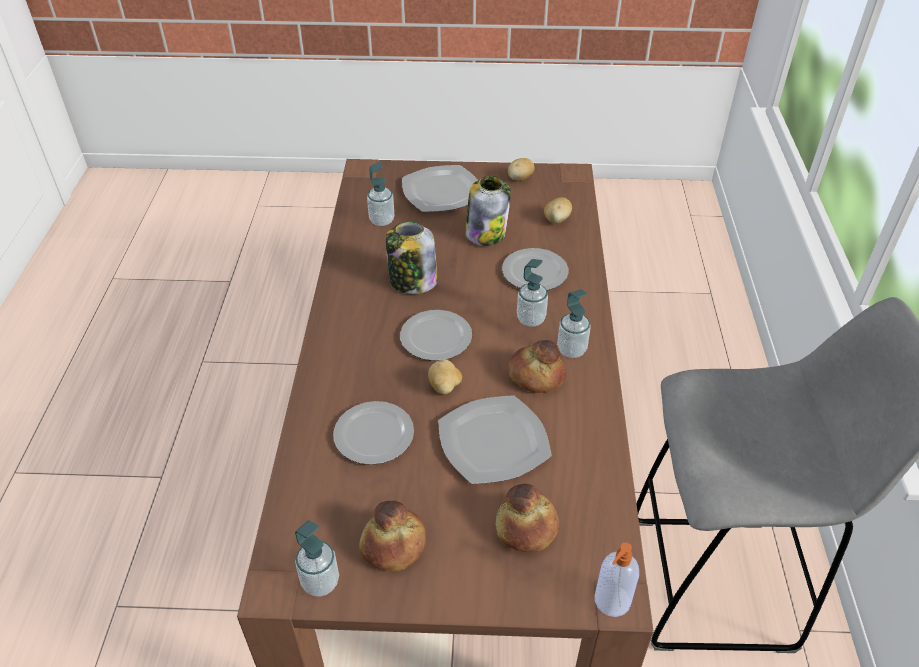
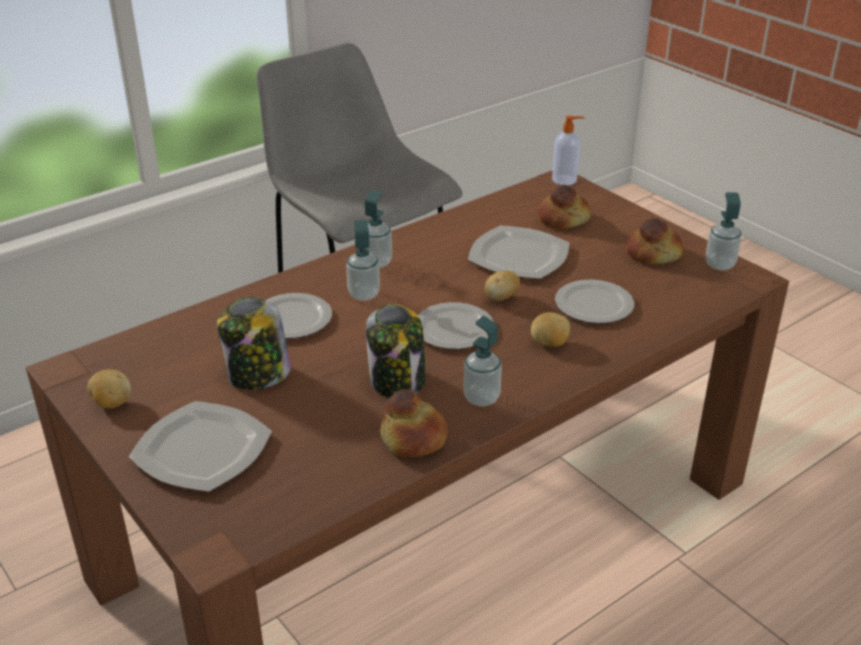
camera: 130 degrees left, 10 degrees down
(382, 220) = (317, 464): soap dispenser -> soap dispenser (481, 398)
(536, 375) = (428, 266): bread -> bread (413, 439)
(557, 220) = (181, 342): potato -> potato (549, 343)

